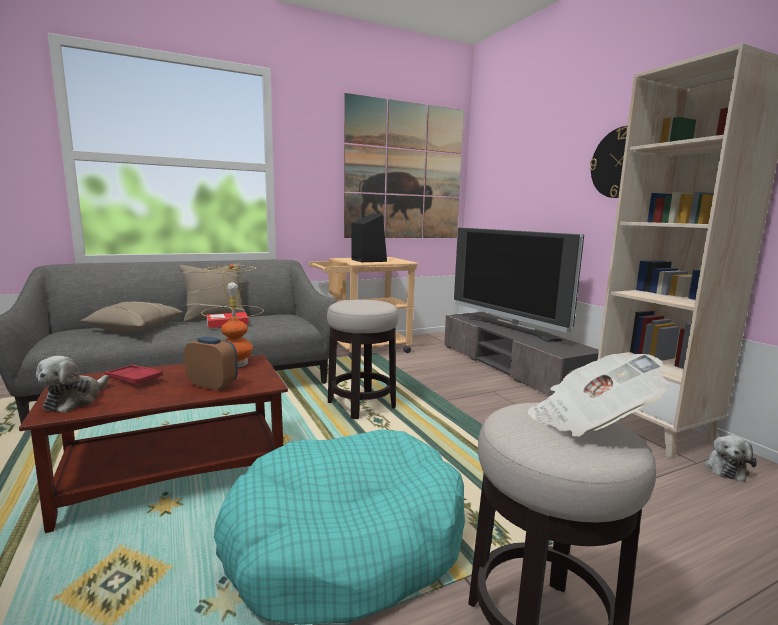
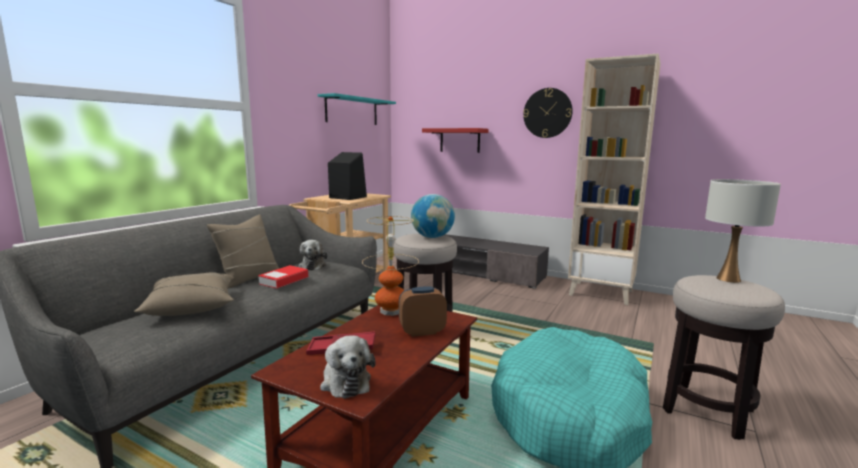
camera: 35 degrees left, 0 degrees up
(367, 304) = (432, 237): none -> globe
(405, 172) = (352, 111): picture -> turquoise shelf
(511, 328) = (469, 241): television -> none
(523, 204) = (460, 140): none -> red shelf
(590, 421) = (728, 279): newspaper -> white table lamp
(725, 468) = (652, 303): plush toy -> plush toy (313, 266)

